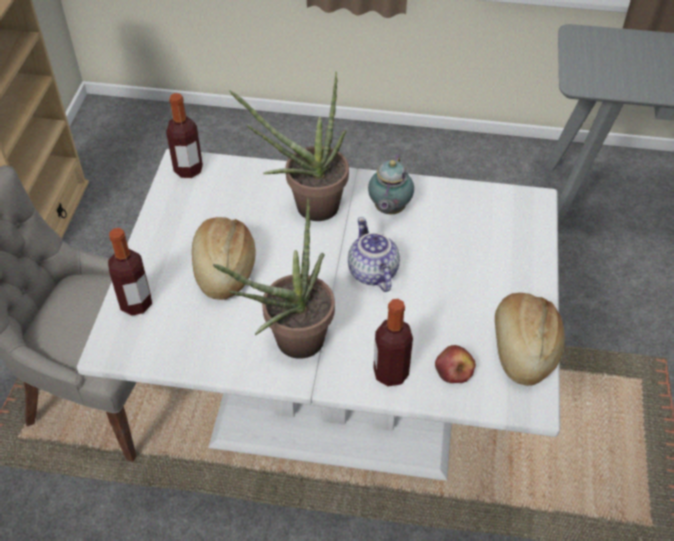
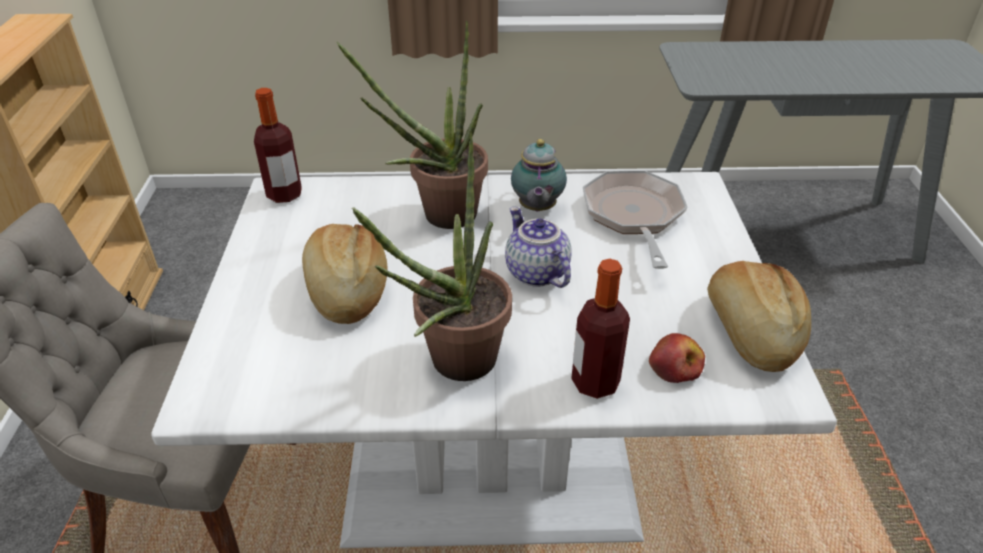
camera: 10 degrees left, 10 degrees down
(136, 304) = (232, 344): bottle -> none
(467, 228) = (634, 216): none -> frying pan

